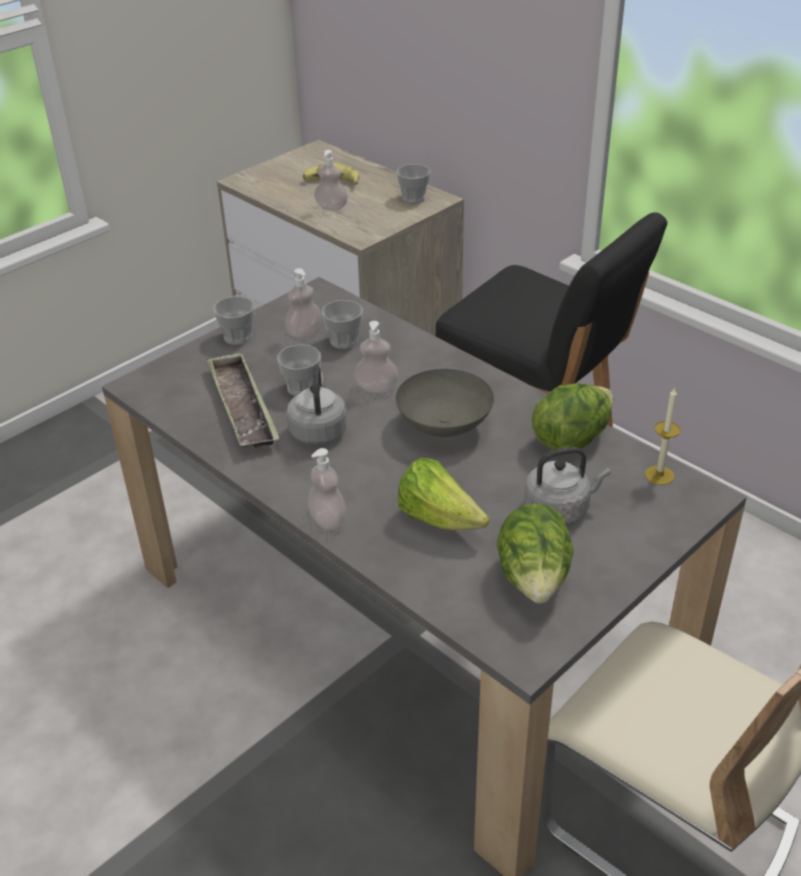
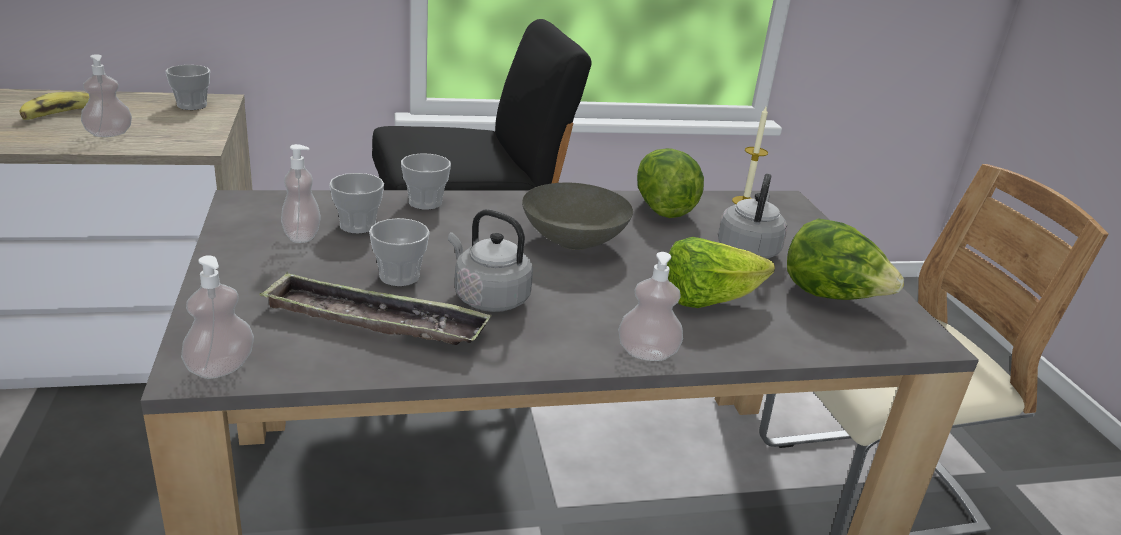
camera: 60 degrees left, 10 degrees down
(238, 337) = (232, 270): cup -> cup (425, 202)
(376, 388) = (465, 244): soap dispenser -> soap dispenser (221, 368)

